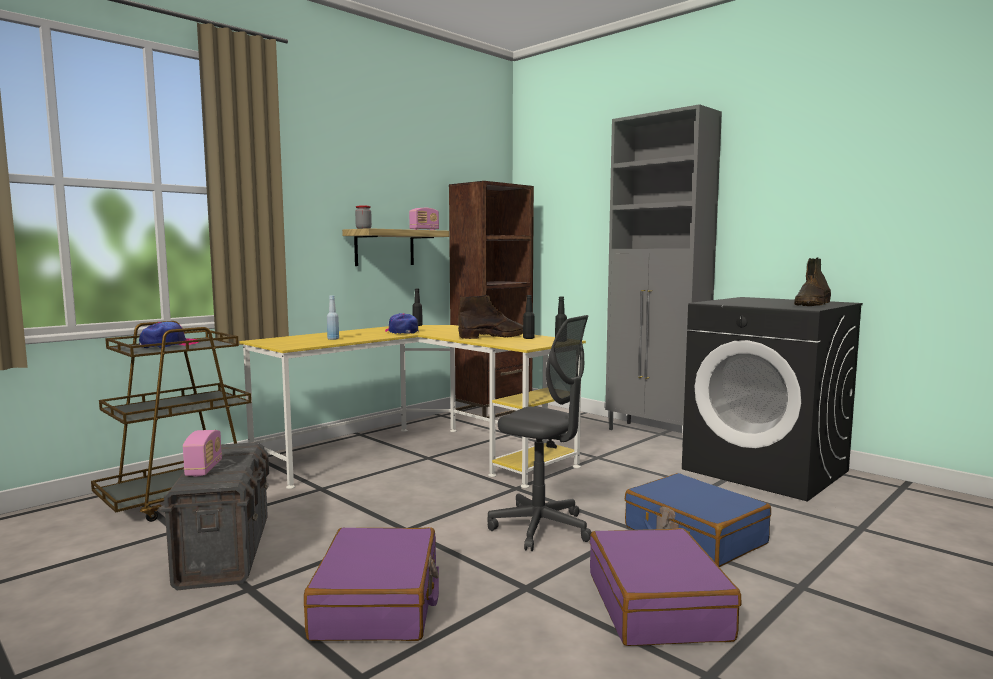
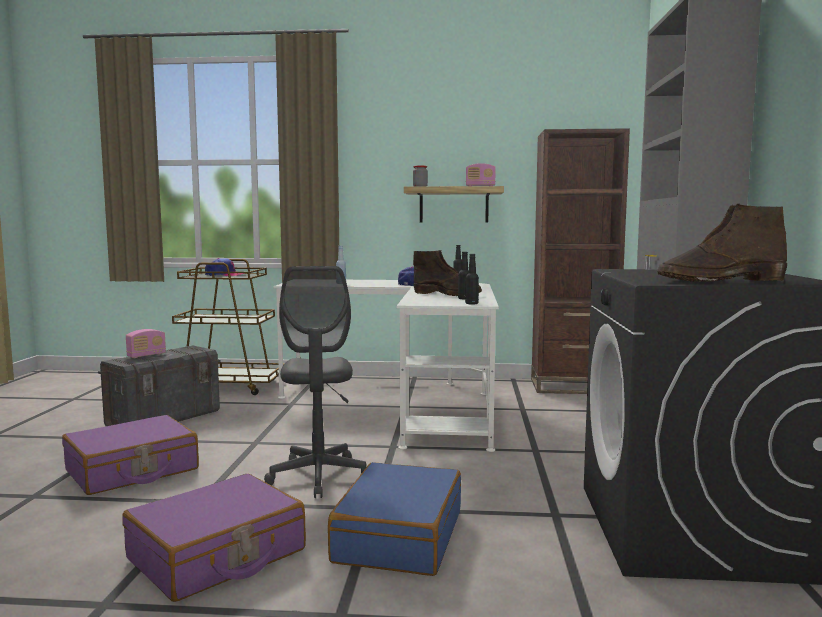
camera: 50 degrees right, 0 degrees up
(419, 455) = (405, 403): yellow desk -> white desk

